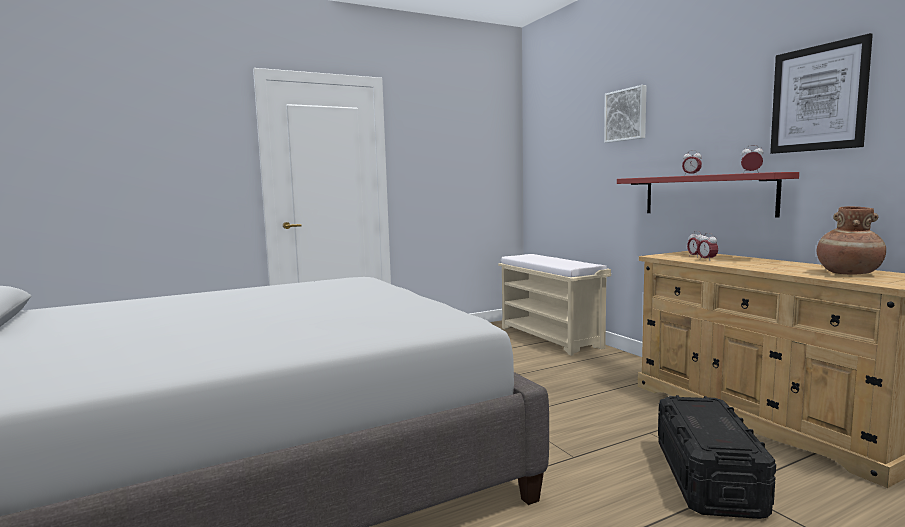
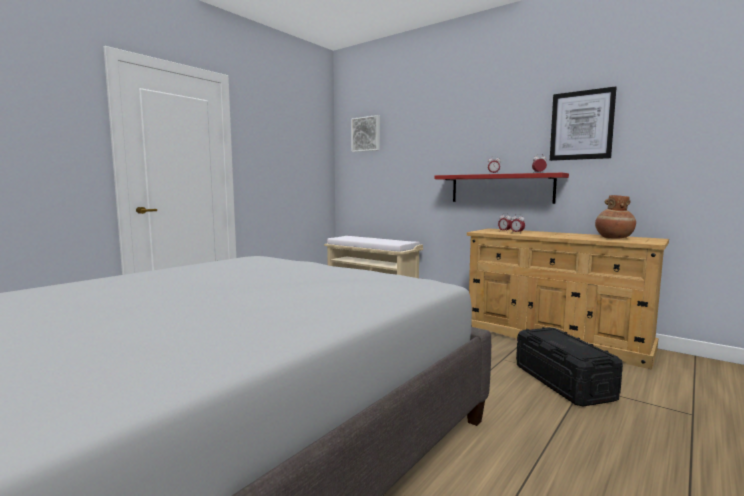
camera: 25 degrees left, 0 degrees up
(626, 115) = (434, 128): picture -> picture (366, 134)

